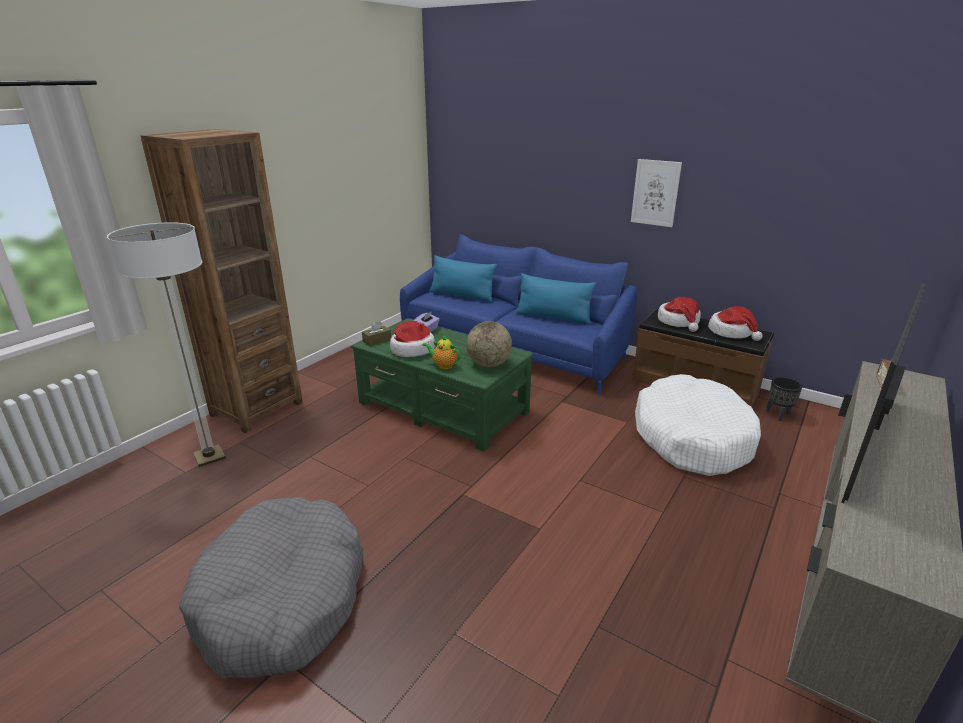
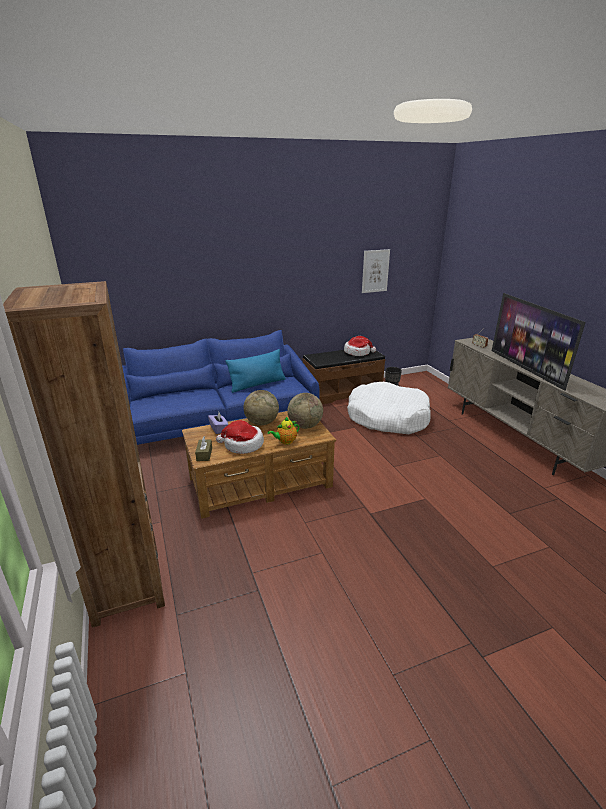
camera: 55 degrees left, 0 degrees up
(209, 457) = (178, 645): floor lamp -> none
(282, 599) = (421, 641): grey dog bed -> none
(443, 407) = (260, 481): green coffee table -> brown coffee table
(462, 295) = (167, 398): blue pillow -> none
(464, 343) = (261, 423): none -> globe
(655, 193) = (289, 277): picture -> picture (375, 271)
(679, 322) = (329, 357): hat -> none

